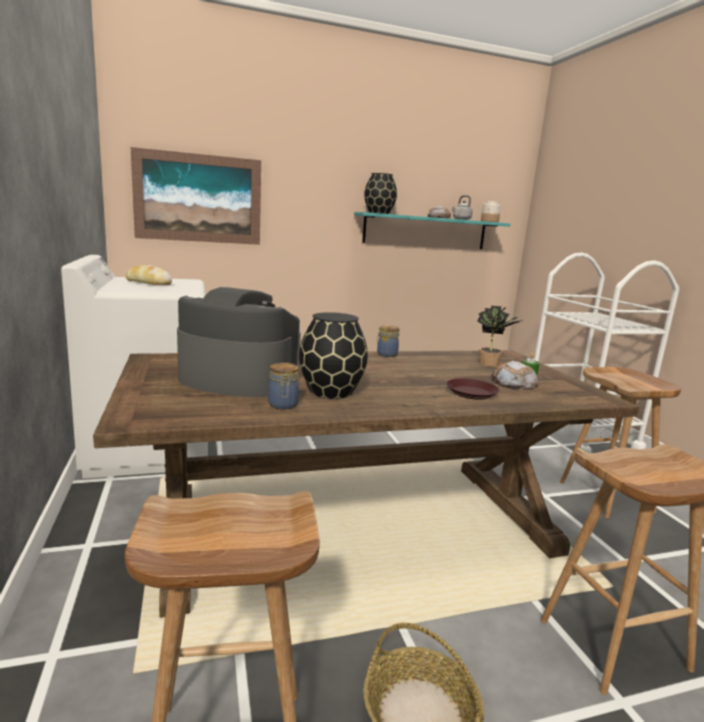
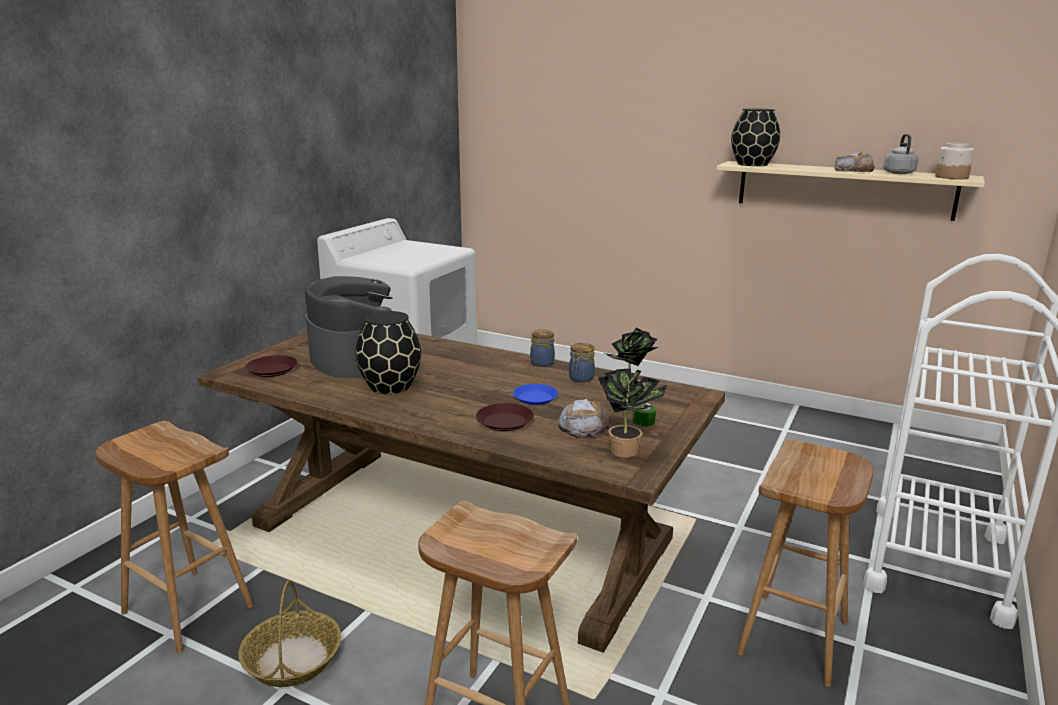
camera: 45 degrees right, 5 degrees up
(148, 283) = (408, 251): bread -> none
(179, 406) = (271, 370): none -> brown plate
(198, 198) = (542, 148): picture -> none
(283, 405) = (330, 387): jar -> jar (580, 378)
(425, 231) = (843, 189): turquoise shelf -> beige shelf
(444, 374) = (535, 398): none -> blue plate
(569, 389) = (628, 451): none -> potted plant

